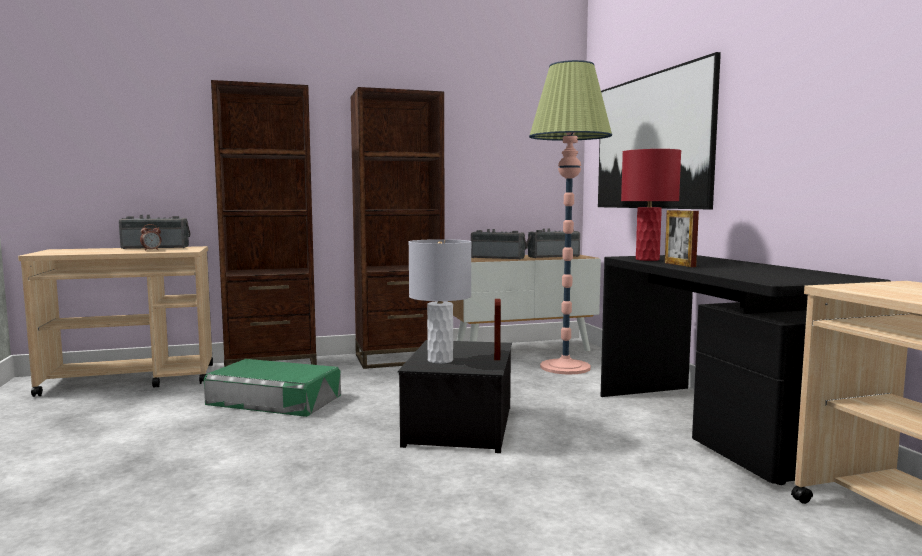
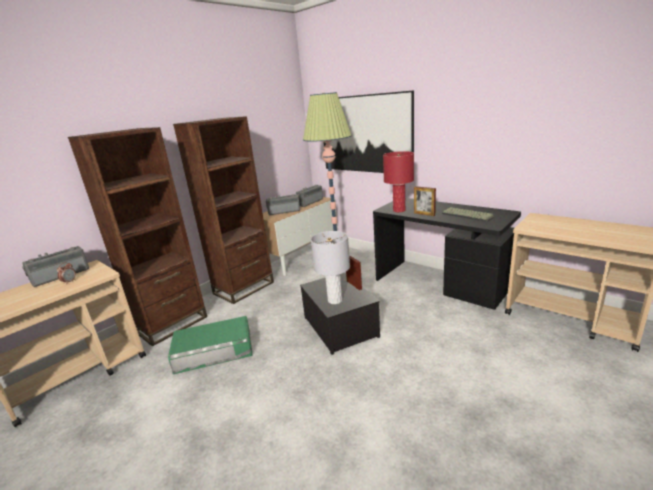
camera: 30 degrees left, 15 degrees up
(760, 272) = (468, 215): none -> keyboard

